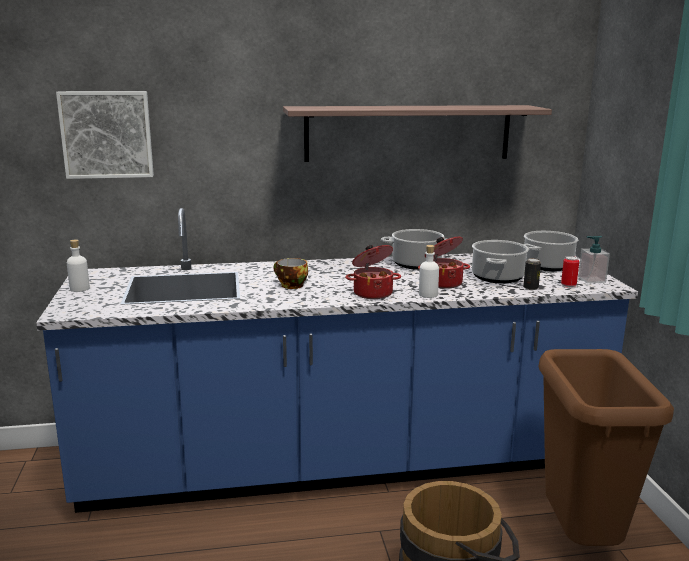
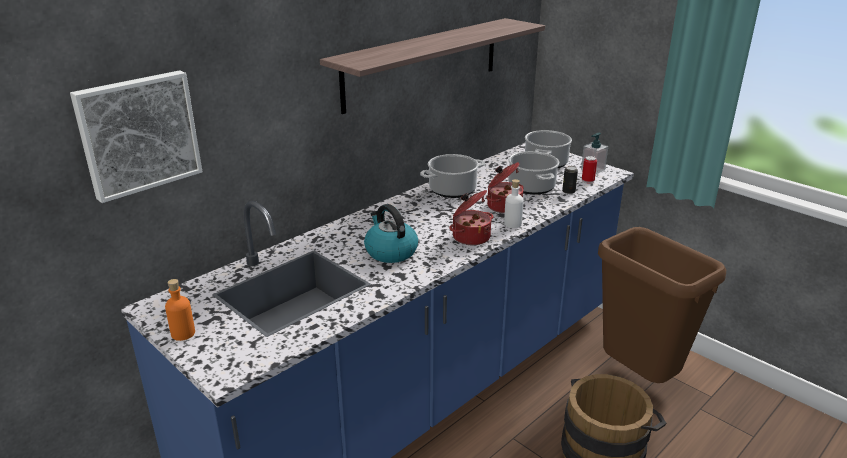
camera: 35 degrees left, 10 degrees up
(79, 289) = (183, 333): white bottle -> orange bottle
(290, 285) = (390, 251): cup -> kettle

